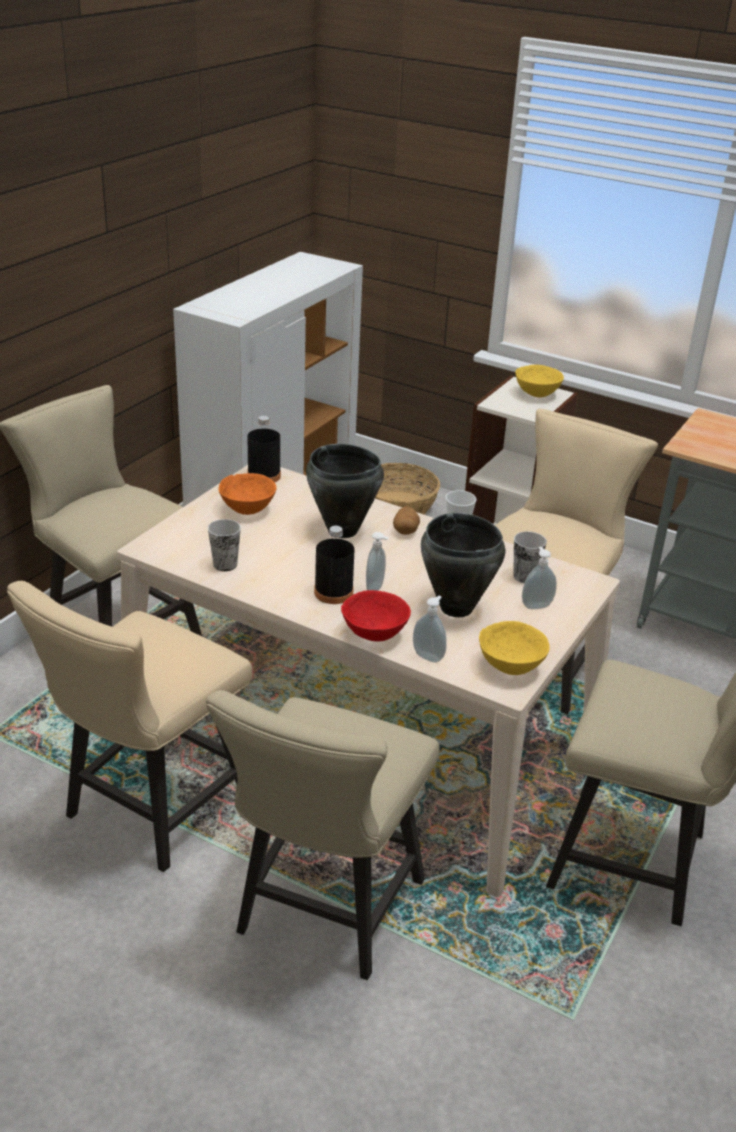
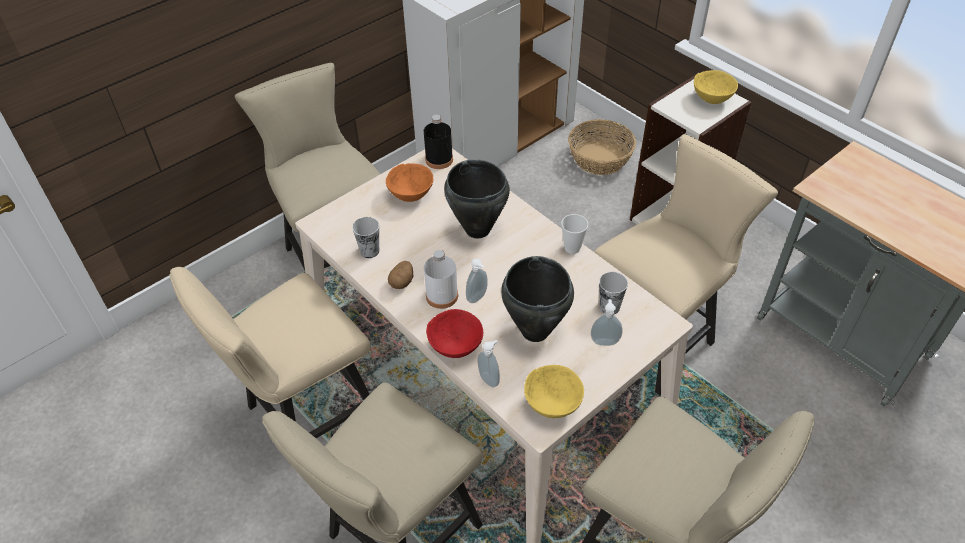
camera: 20 degrees right, 15 degrees up
(333, 593) = (442, 296): black bottle -> white bottle
(405, 530) = (529, 238): potato -> potato (402, 282)

